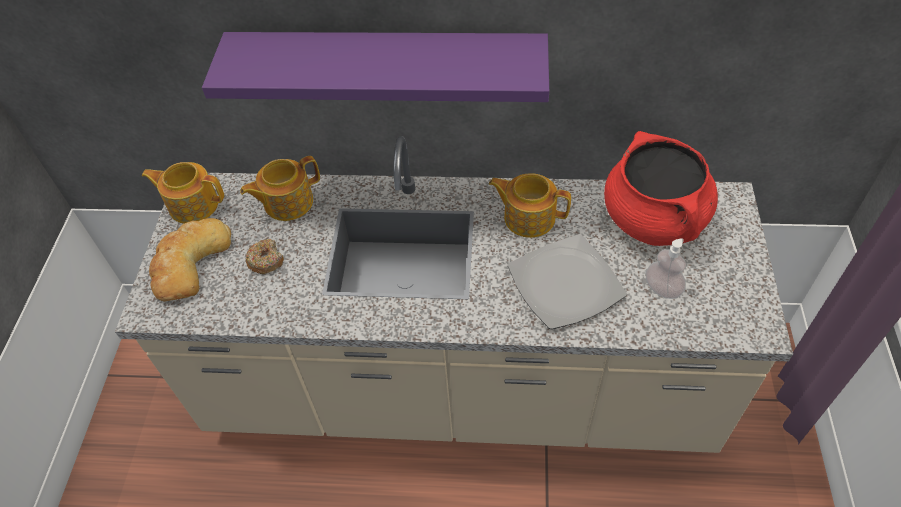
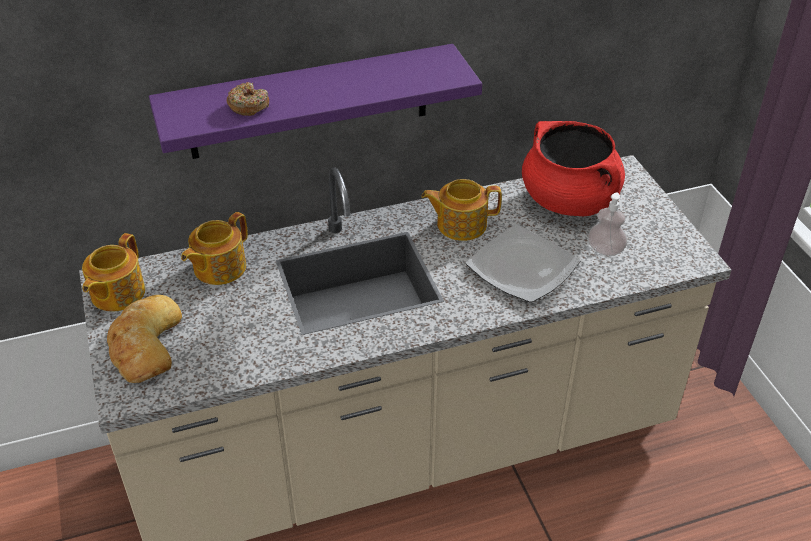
camera: 25 degrees left, 10 degrees down
(193, 204) = (116, 293): teapot -> teapot turned 60 degrees counterclockwise
(266, 260) = (226, 321): donut -> donut (248, 105)

